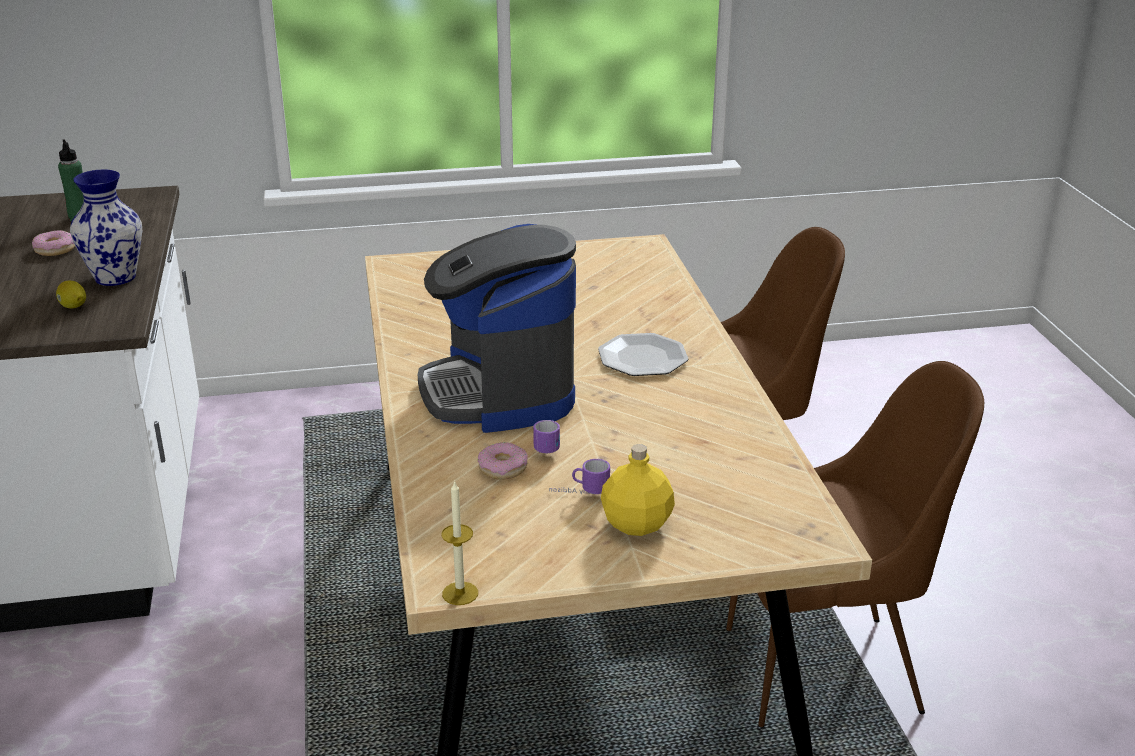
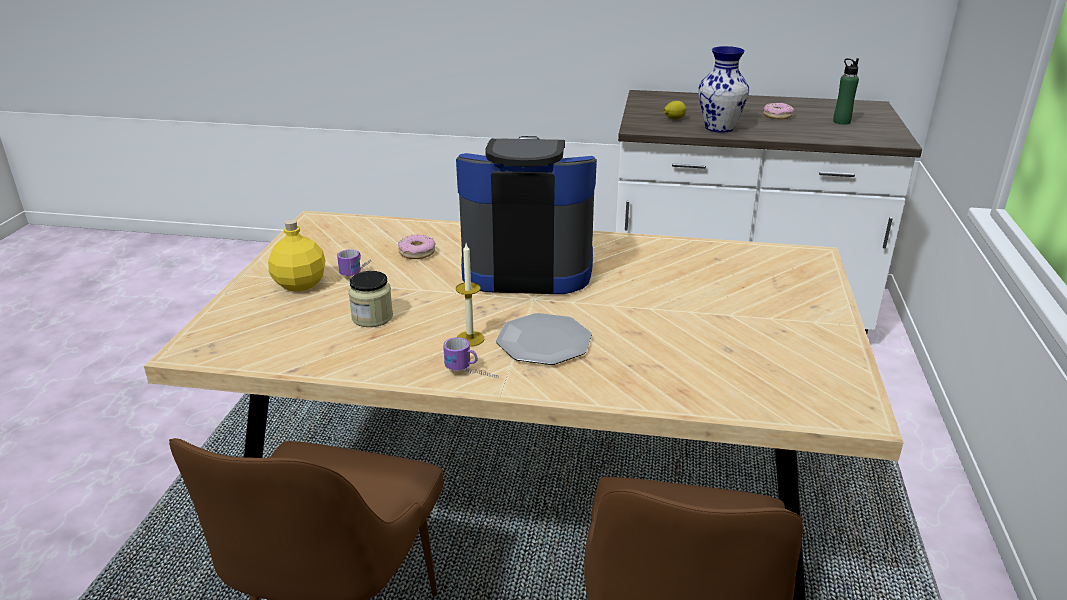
camera: 110 degrees right, 0 degrees up
(460, 593) = (301, 223): candle -> candle (470, 339)
(547, 445) = (431, 272): mug -> mug (471, 374)
(670, 452) = (372, 317): none -> jar

